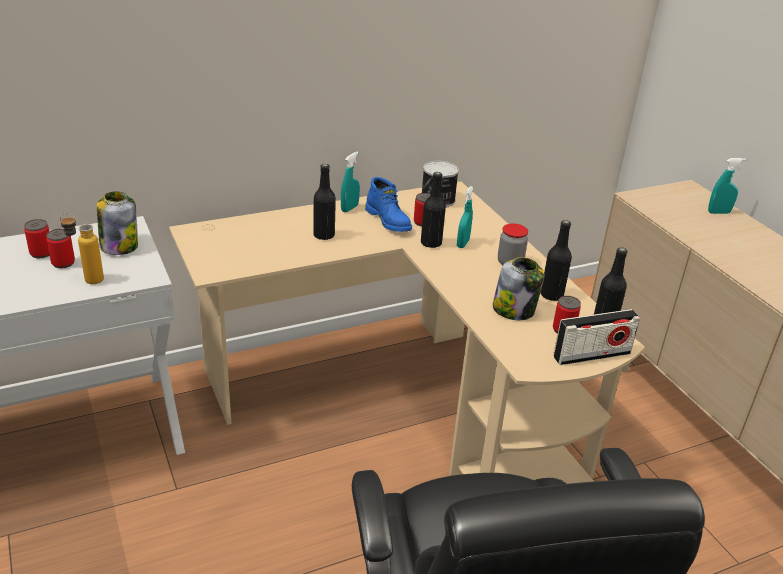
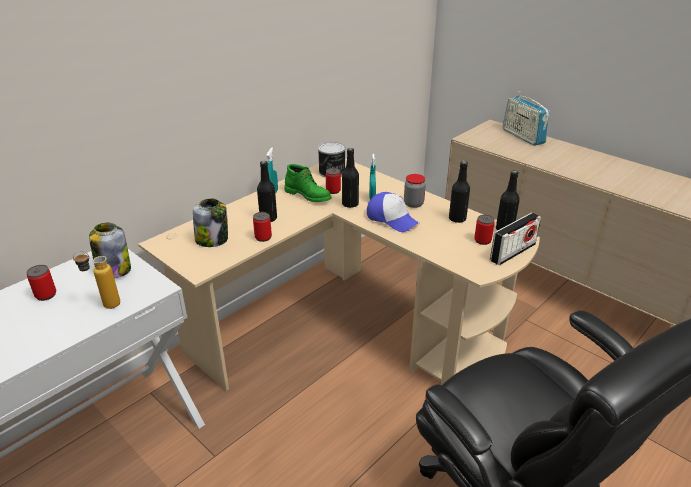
camera: 20 degrees left, 0 degrees up
(63, 263) = (72, 297): can -> can (263, 237)
(389, 221) = (308, 195): blue boot -> green boot
(469, 273) = (392, 219): none -> cap
(514, 310) = (441, 236): jar -> jar (212, 239)
(719, 212) = (523, 136): turquoise spray bottle -> radio

